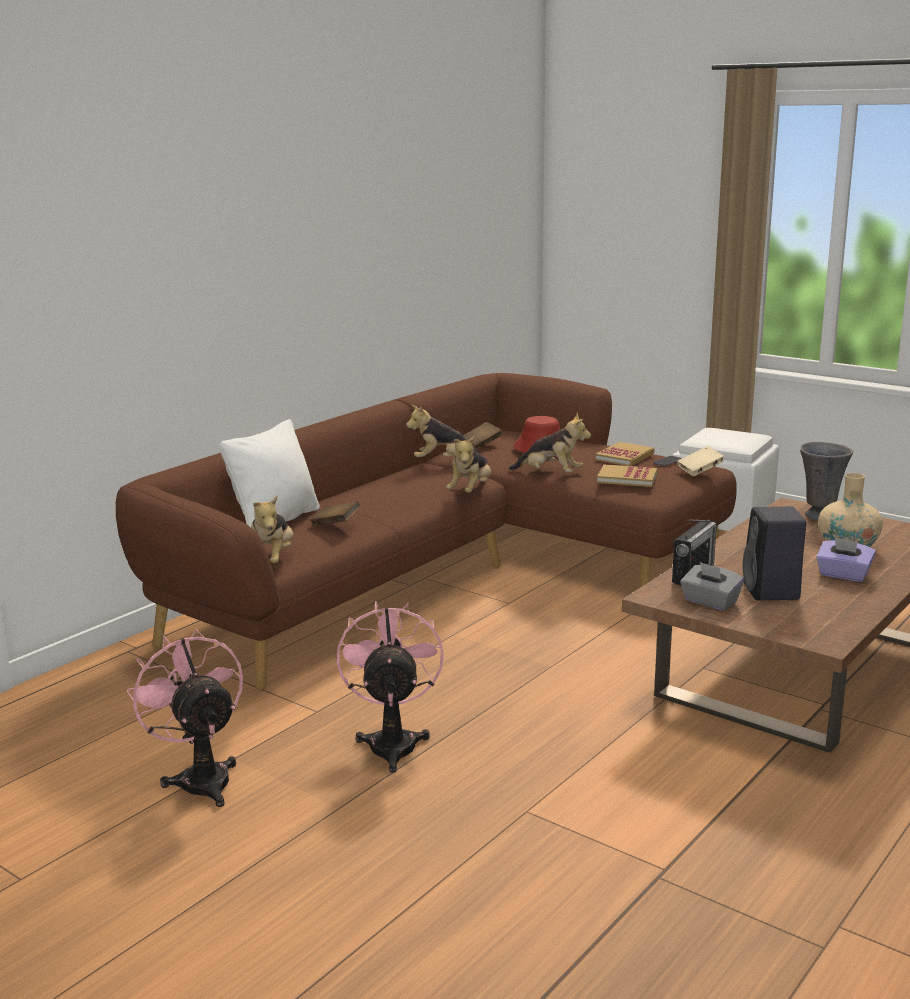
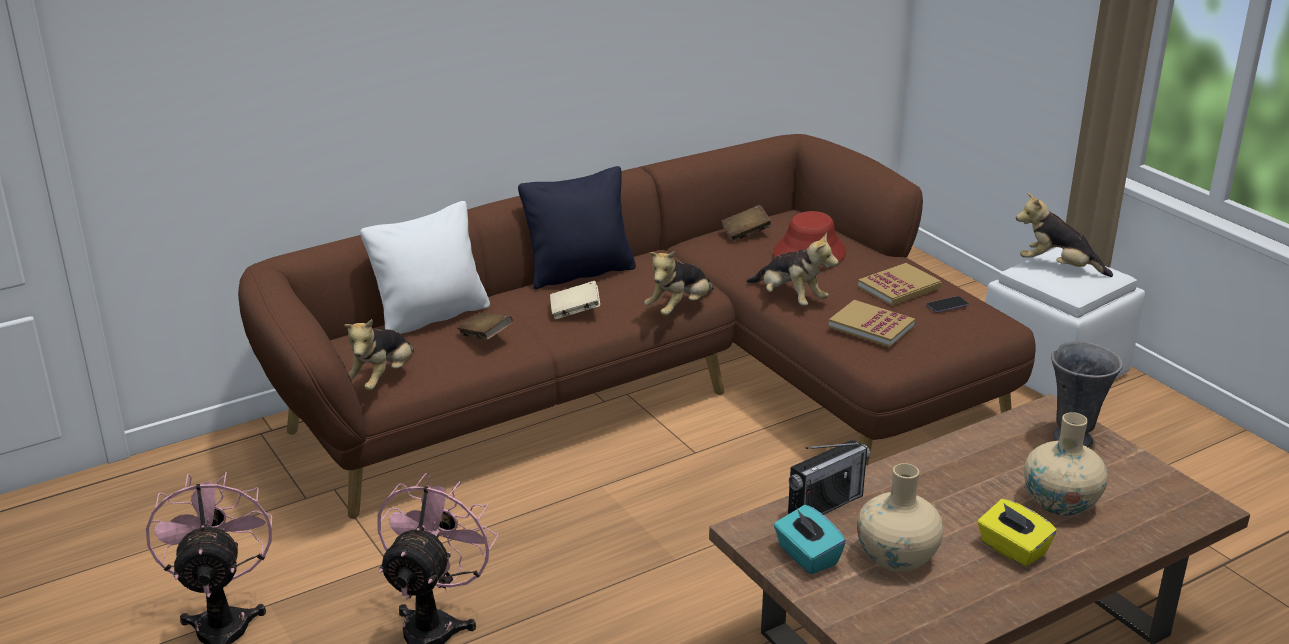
camera: 20 degrees right, 10 degrees up
(372, 482) = (579, 273): none -> black pillow
(445, 462) = (683, 256): plush toy -> plush toy (1058, 268)
(700, 471) = (976, 329): beige book -> beige book (575, 311)
(710, 602) = (807, 556): grey tissue box -> turquoise tissue box
(772, 592) = (896, 557): black speaker -> beige vase
(843, 575) = (1012, 549): purple tissue box -> yellow tissue box

